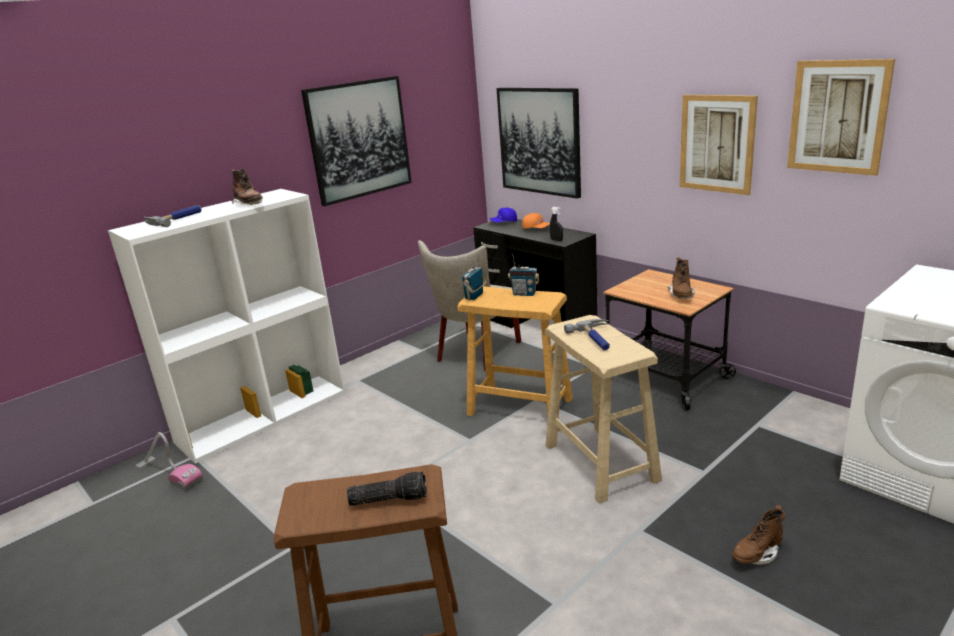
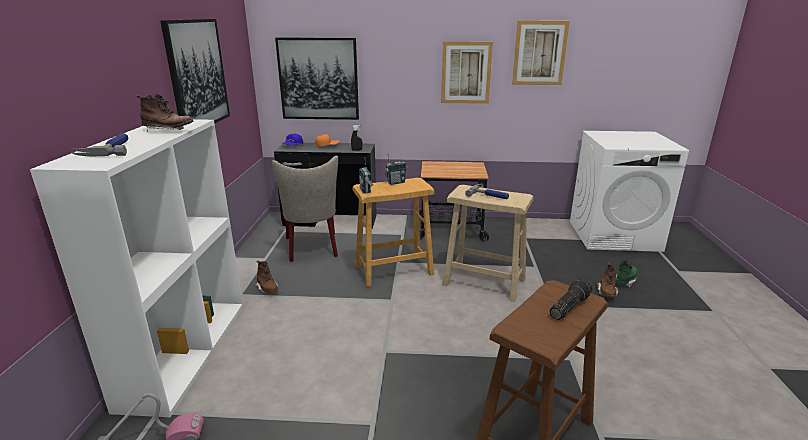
camera: 45 degrees left, 0 degrees up
(681, 295) = (466, 170): brown boot -> brown boot (267, 289)
(824, 553) = (625, 281): none -> green boot

